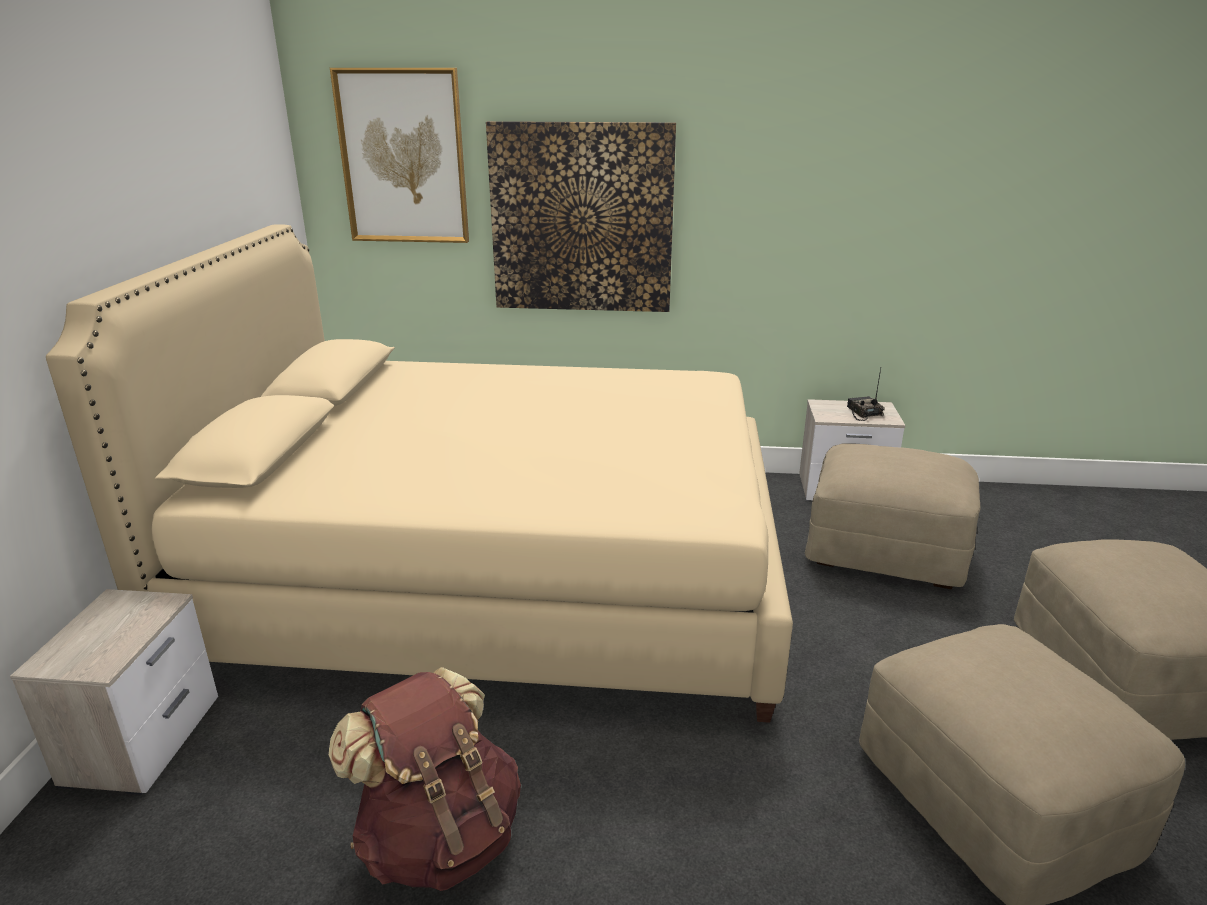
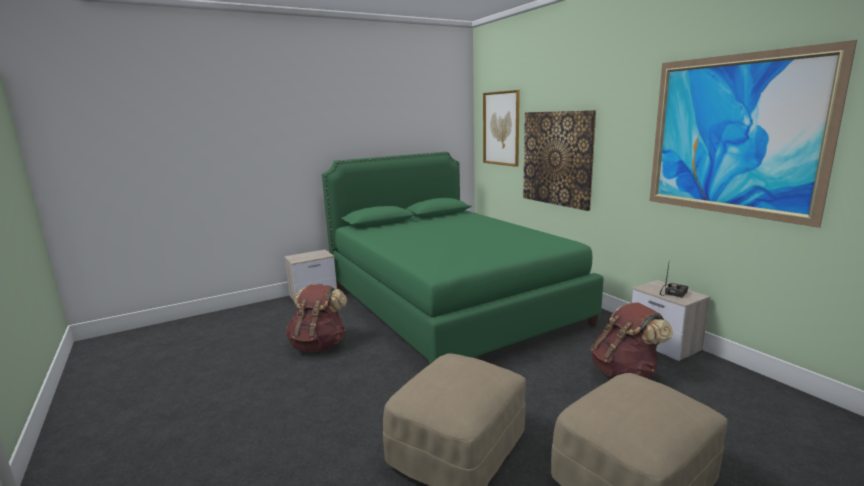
camera: 55 degrees right, 10 degrees down
(500, 575) = (449, 304): beige bed -> green bed
(885, 550) = (625, 372): beige ottoman -> brown backpack
(928, 169) = (733, 136): none -> picture

